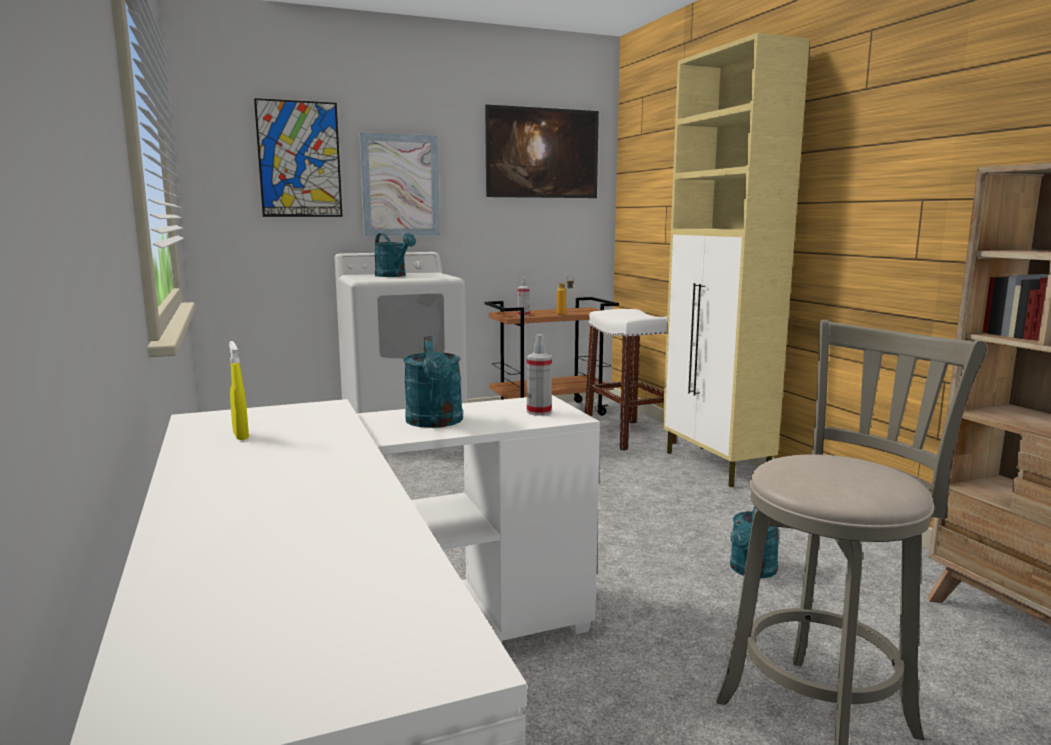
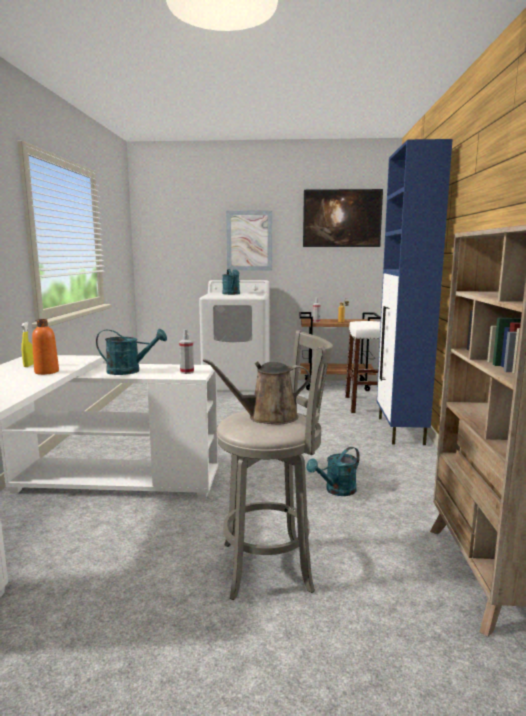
camera: 25 degrees right, 0 degrees up
(299, 159) = (193, 227): picture -> none
(316, 444) = (46, 372): none -> orange bottle
(435, 422) = (130, 371): turquoise watering can -> turquoise watering can turned 105 degrees counterclockwise
(716, 466) = (400, 431): beige cabinet -> blue cabinet
(835, 469) = (268, 417): none -> brown watering can

